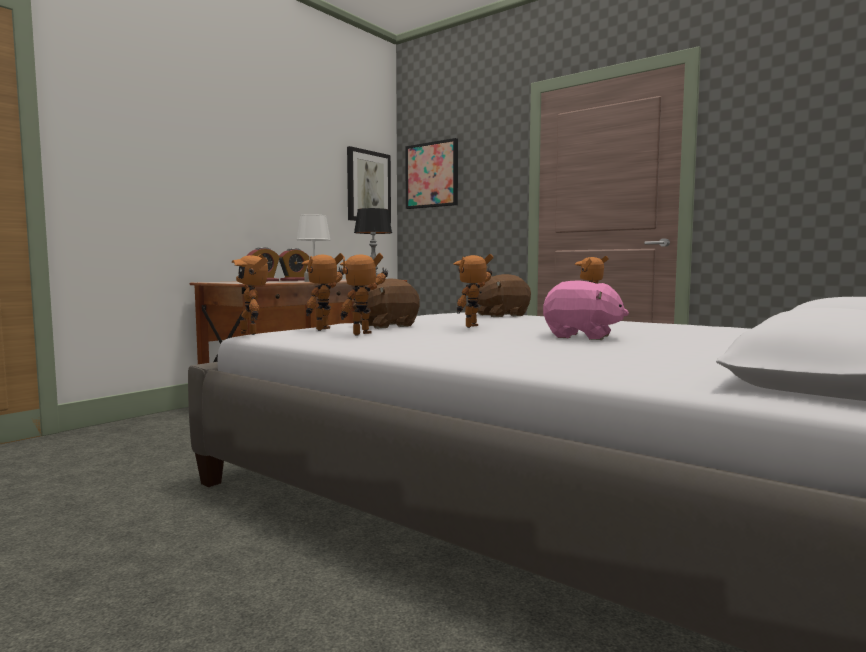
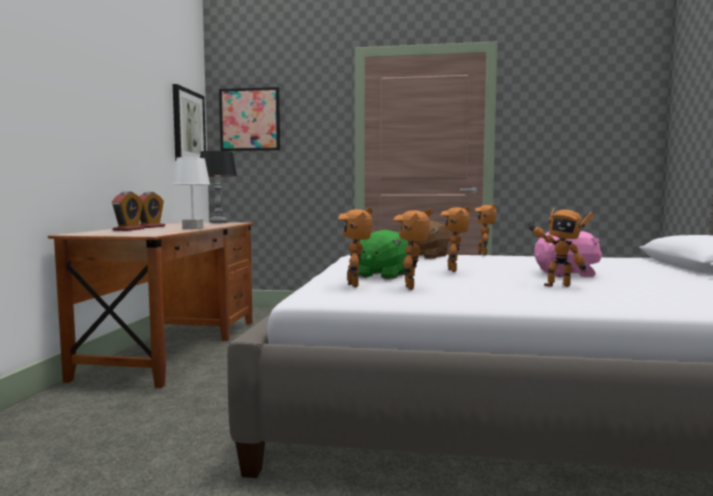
camera: 30 degrees left, 0 degrees up
(251, 333) = (301, 297): toy robot -> toy robot (556, 285)
(386, 326) = (381, 275): brown plush toy -> green plush toy

